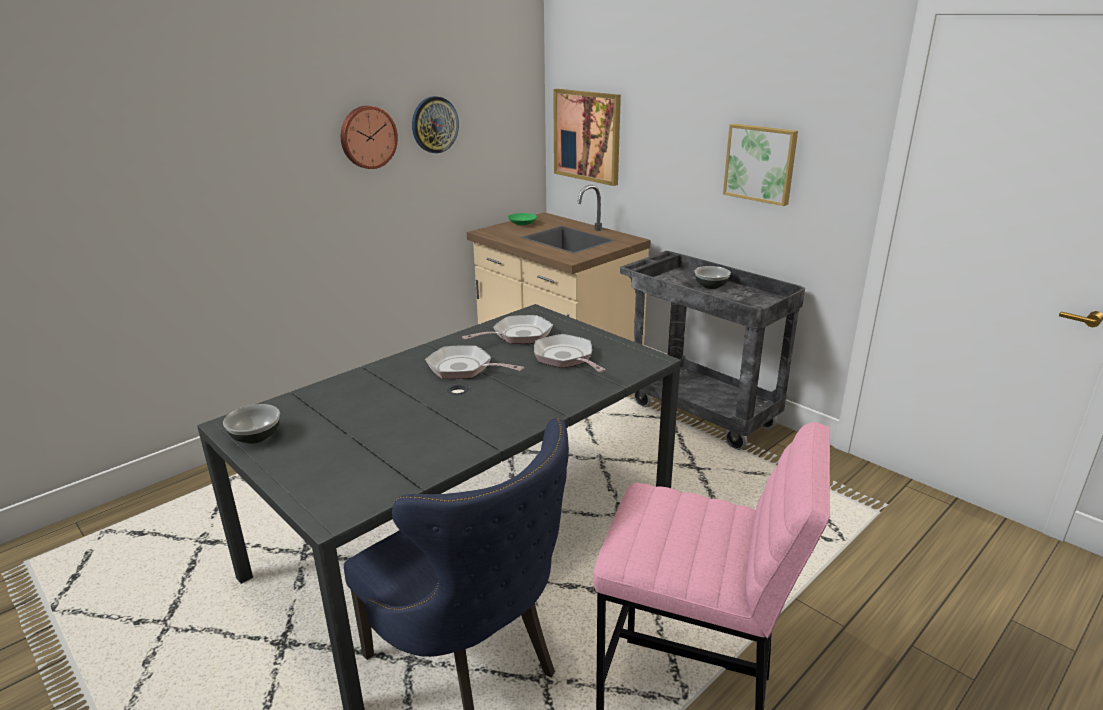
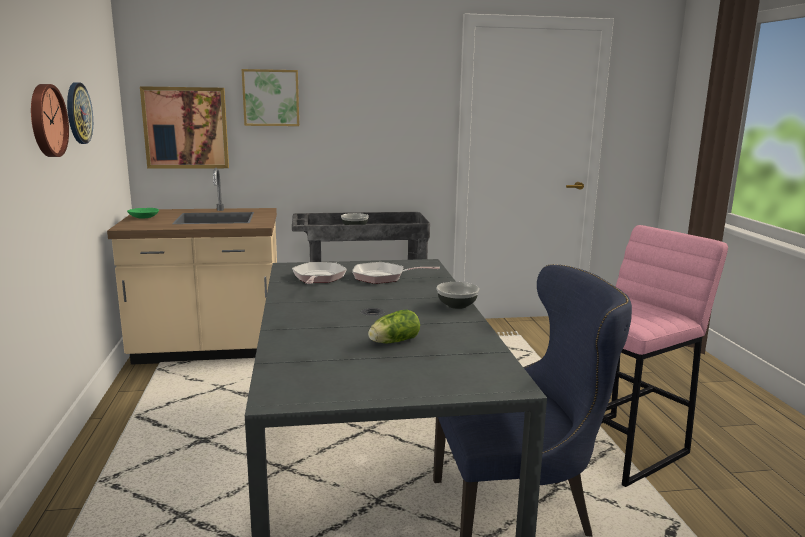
camera: 55 degrees left, 10 degrees down
(255, 437) = (325, 391): bowl -> bowl (456, 305)
(387, 425) = (392, 342): none -> lettuce
(464, 368) = (341, 302): frying pan -> none
(761, 163) = (369, 130): picture -> picture (271, 98)

